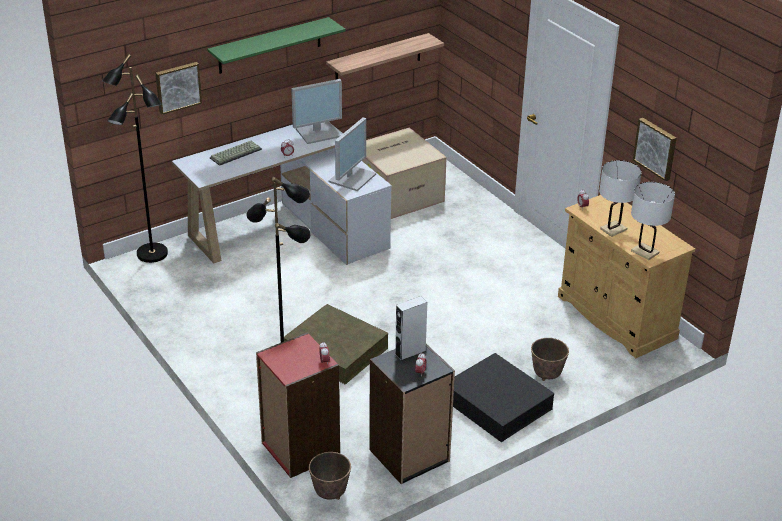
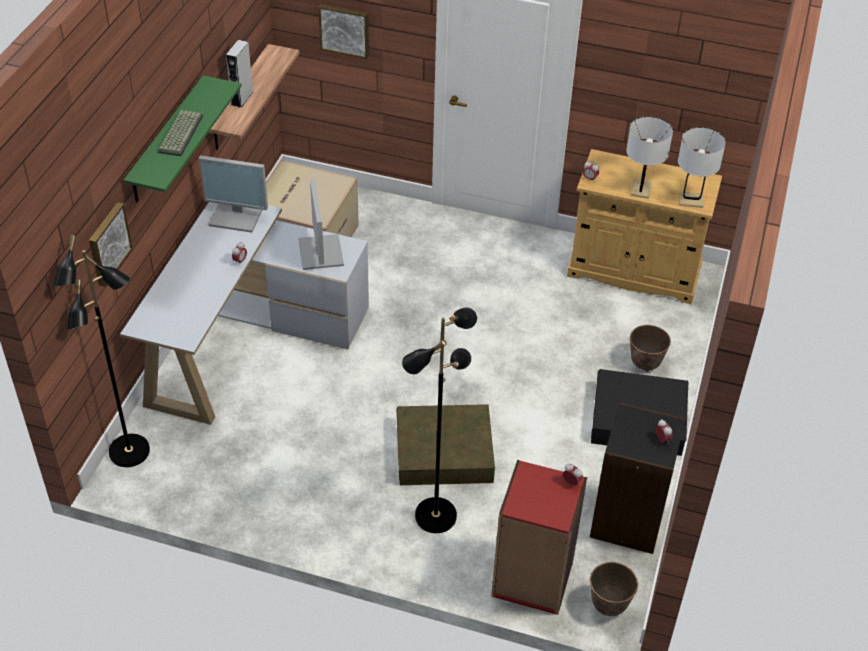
camera: 40 degrees left, 10 degrees up
(235, 153) = (180, 286): keyboard -> keyboard (180, 133)
(318, 132) = (237, 215): monitor -> monitor turned 75 degrees clockwise
(410, 352) = (629, 423): grey speaker -> grey speaker (242, 98)
(656, 148) = (653, 90): picture -> picture (345, 29)

